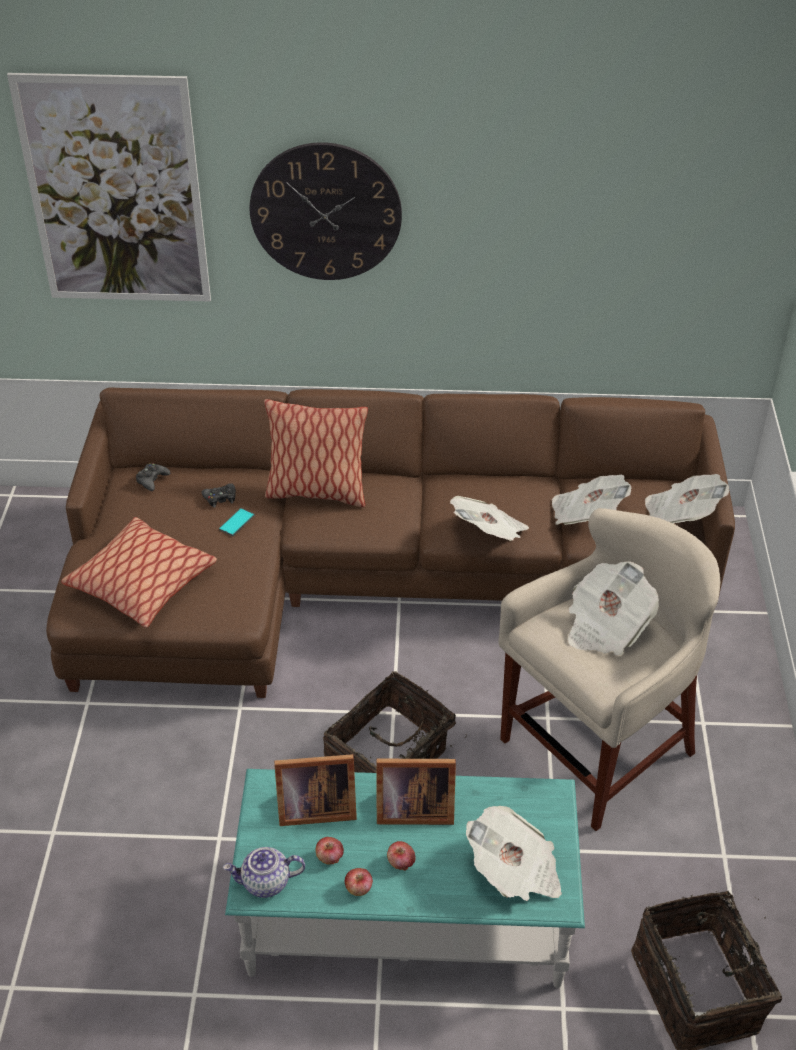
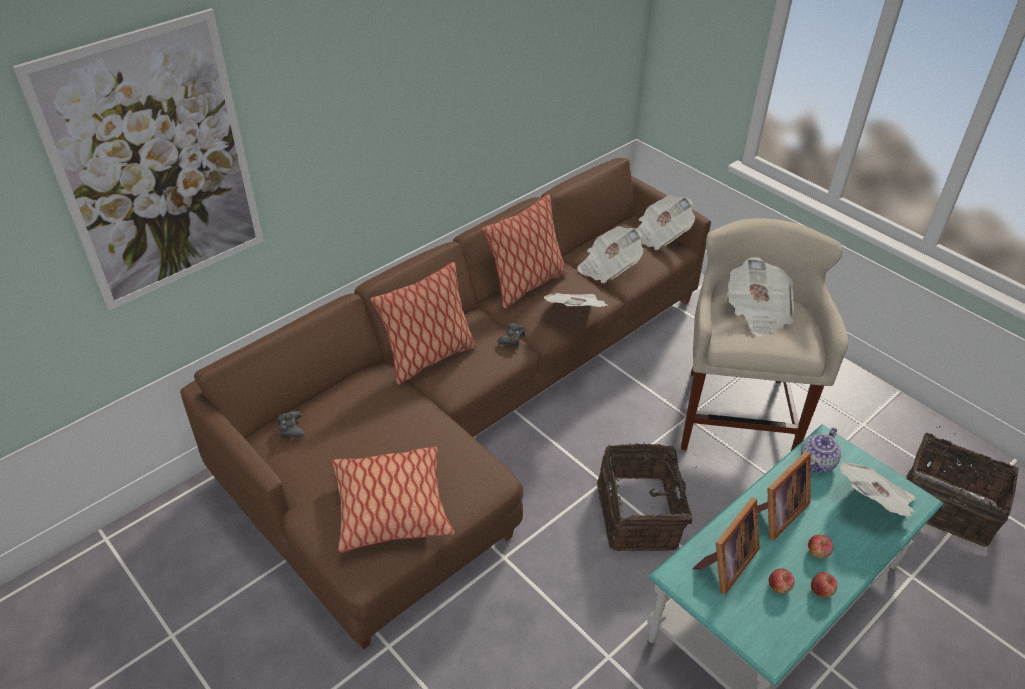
camera: 45 degrees left, 0 degrees up
(220, 498) = (366, 406): black game controller -> black game controller (512, 338)
(237, 522) = (402, 415): phone -> none
(265, 883) = (770, 640): teapot -> teapot (817, 463)
(325, 212) = (349, 109): wall clock -> none
(482, 483) = (526, 285): none -> pillow

